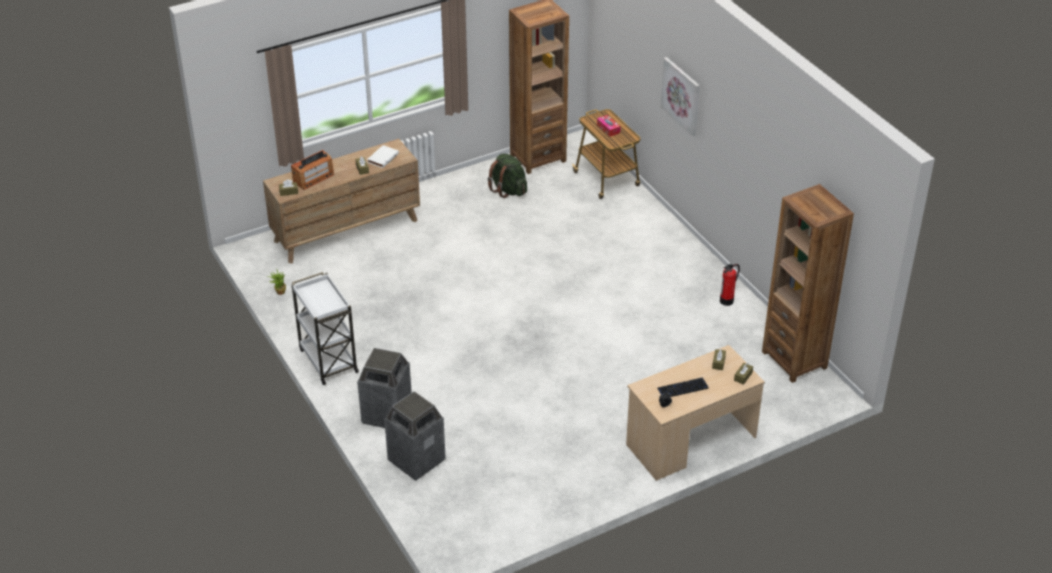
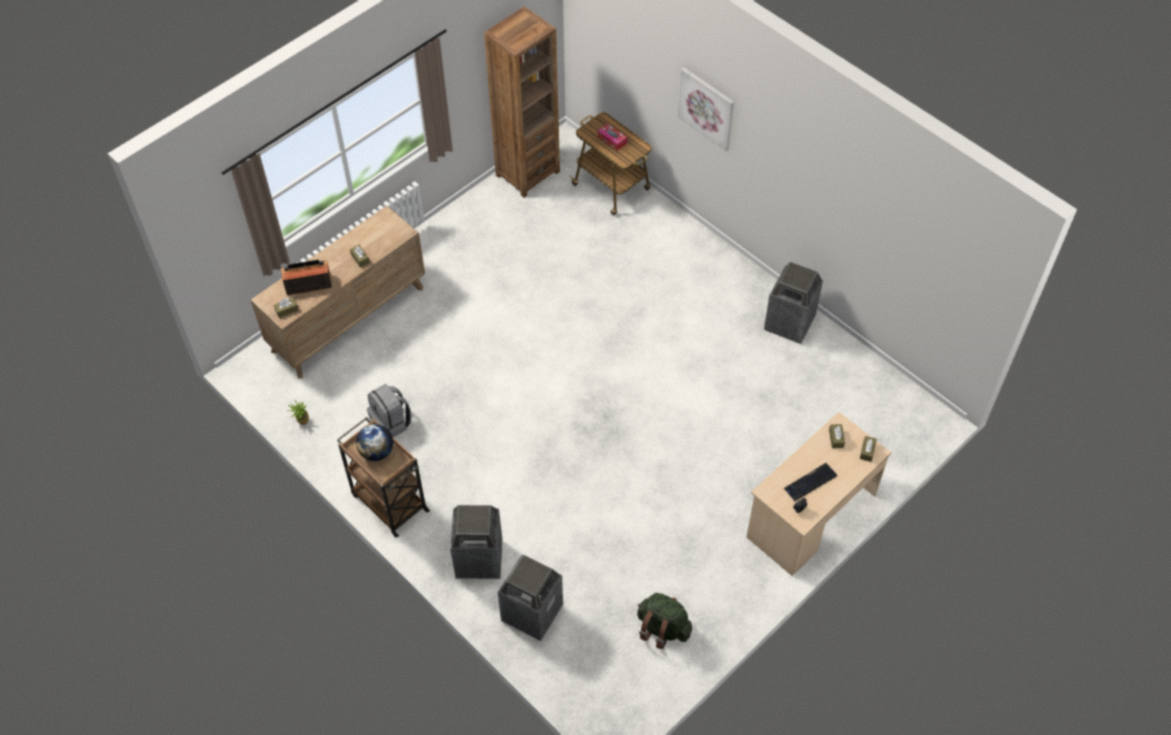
camera: 15 degrees left, 15 degrees up
(313, 178) = (308, 284): radio -> radio turned 135 degrees counterclockwise
(321, 297) = (377, 452): none -> globe
(328, 360) = (389, 502): white cart -> brown cart
(352, 307) = (391, 423): none -> grey backpack
(382, 158) = (378, 237): white book -> none
(508, 190) = (509, 224): green backpack -> green backpack (662, 628)
(726, 301) = (789, 323): fire extinguisher -> trash can
(794, 360) = (882, 384): brown bookcase -> none

